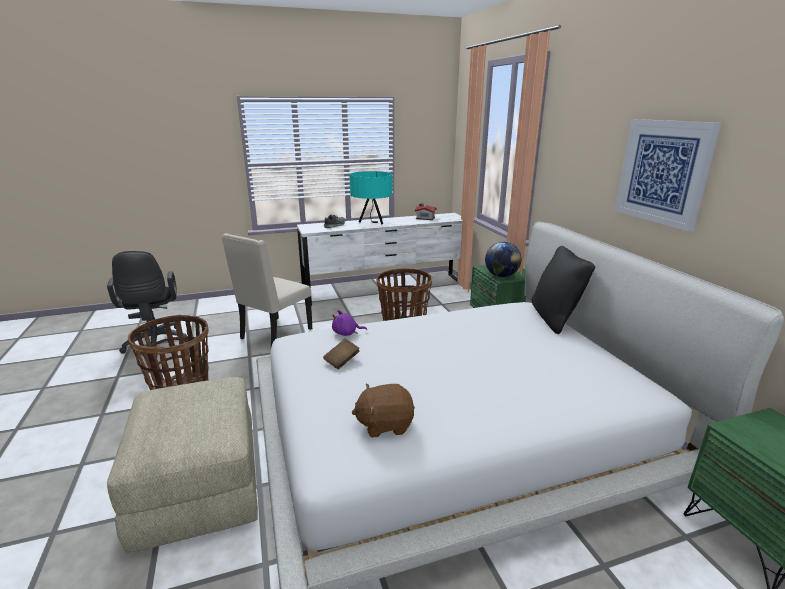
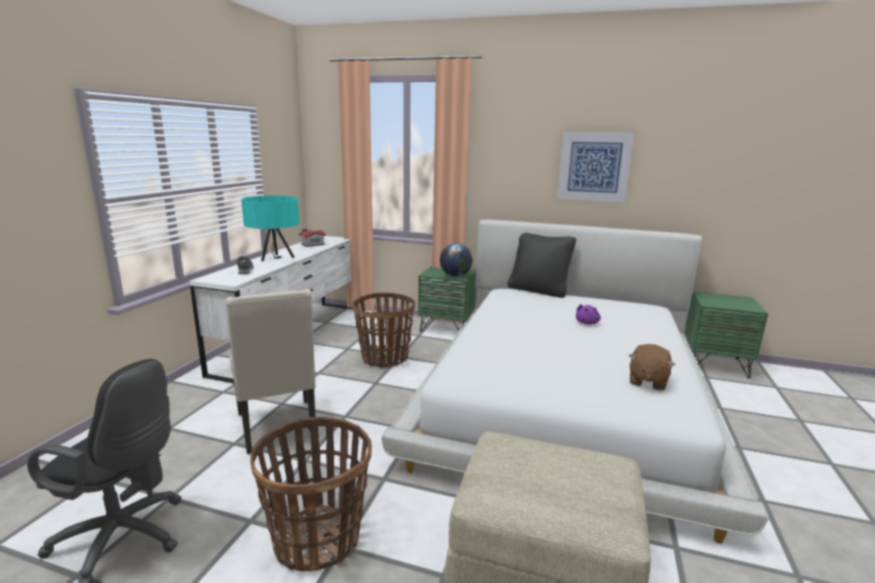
camera: 55 degrees left, 5 degrees down
(342, 361) = (530, 368): brown book -> none
(346, 333) = (476, 353): purple plush toy -> purple plush toy (587, 323)

